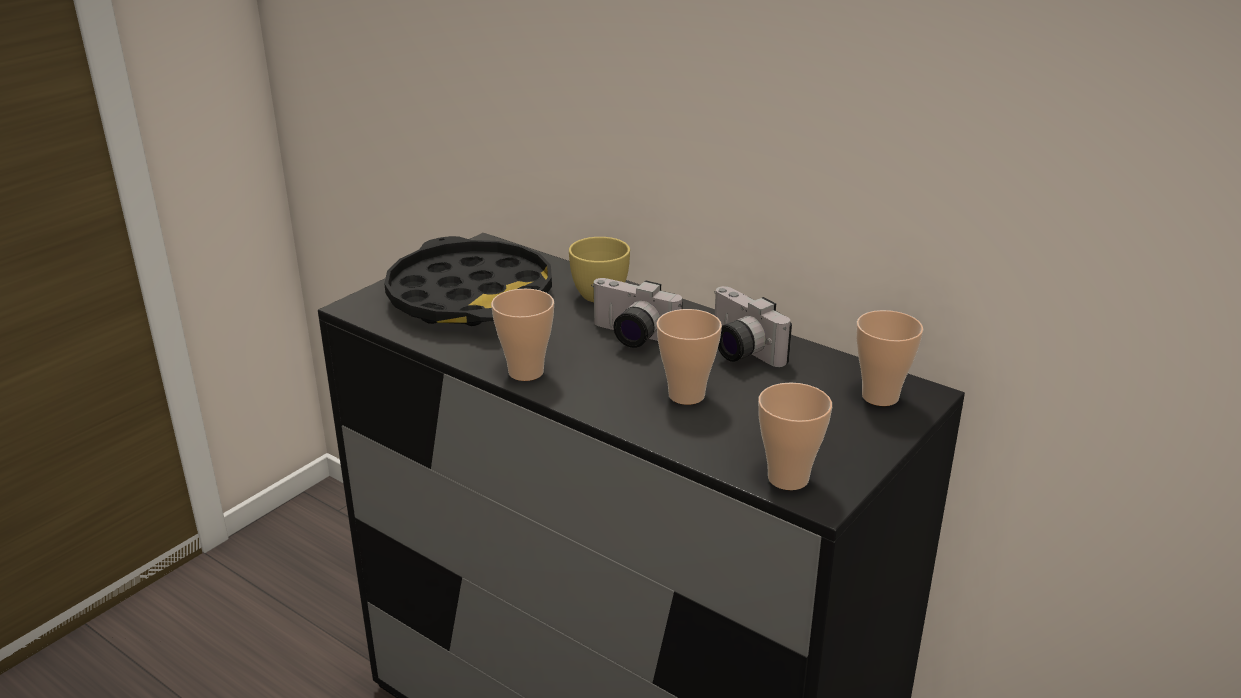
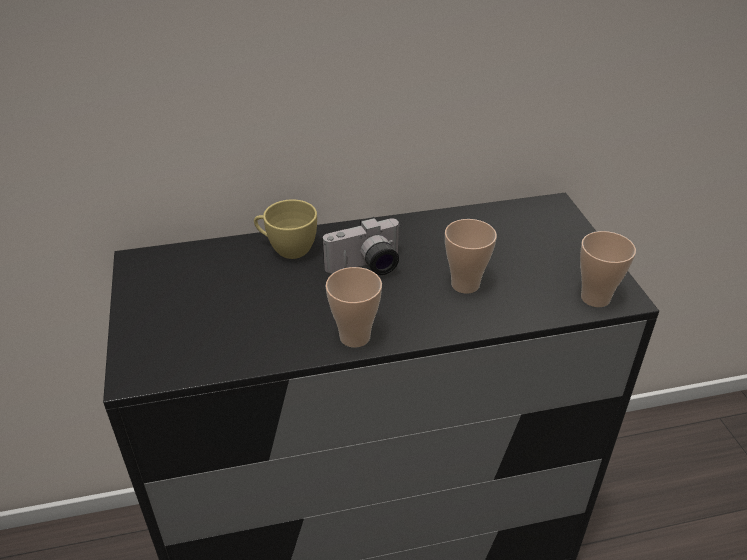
camera: 50 degrees left, 10 degrees up
(470, 297) = (209, 308): black tray -> none
(738, 351) = (436, 237): camera -> none
(880, 396) = (543, 219): cup -> none

